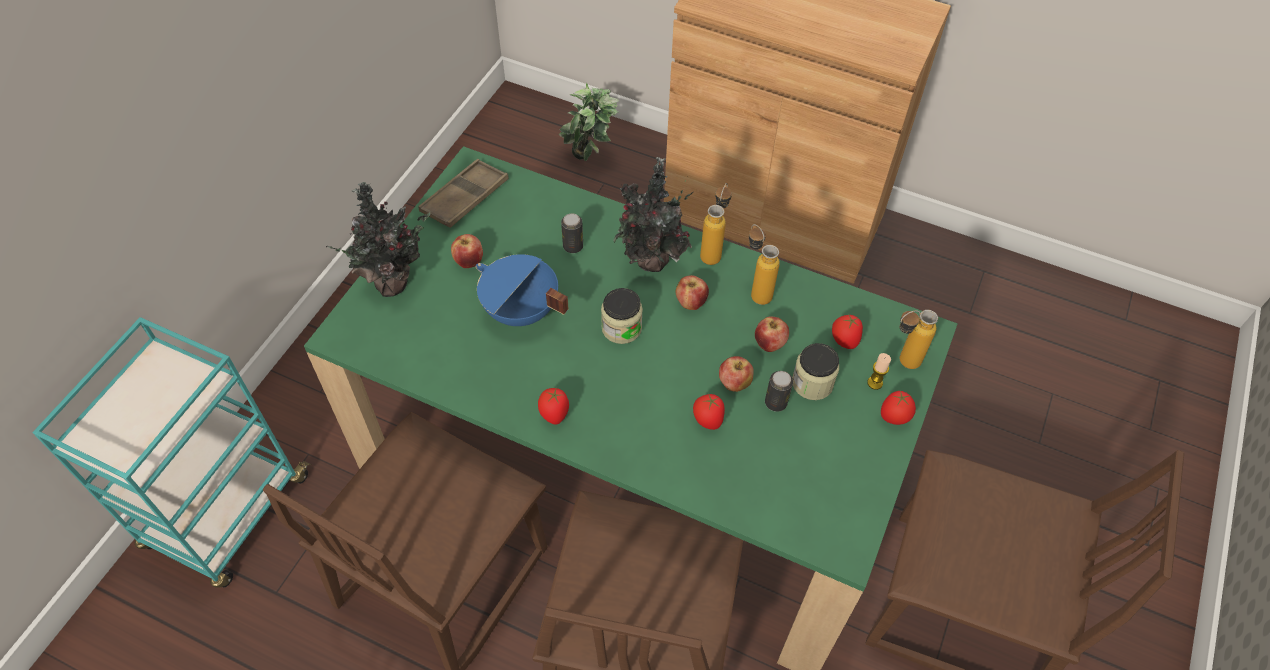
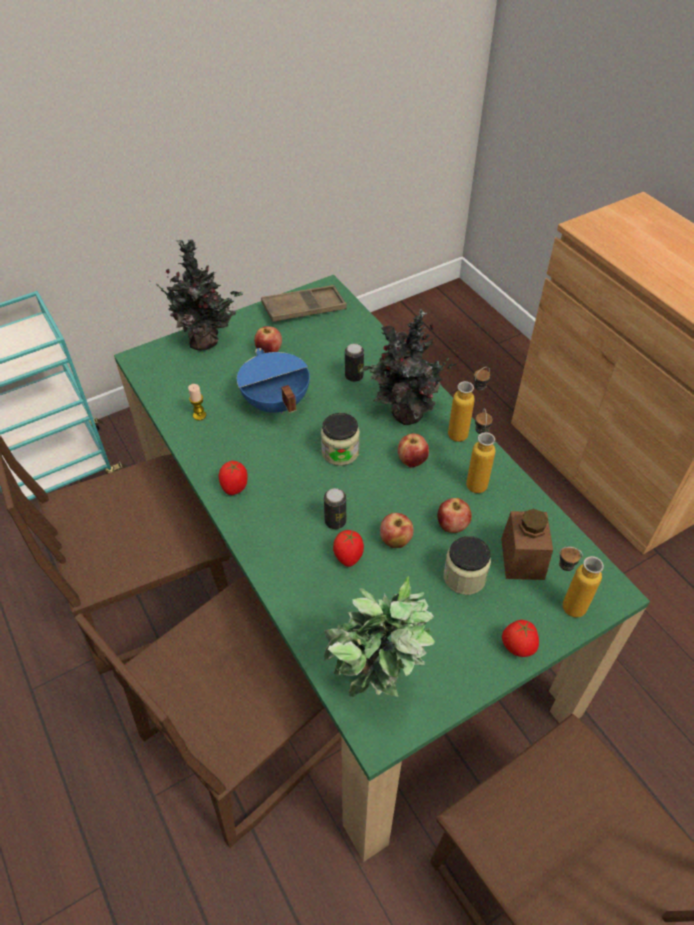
camera: 35 degrees right, 5 degrees down
(590, 161) = (482, 359): potted plant -> potted plant (376, 687)
(776, 402) = (418, 575): can -> can (335, 521)
(844, 341) = (522, 558): tomato -> brown jar
(875, 383) = (523, 608): candle -> candle (199, 415)

